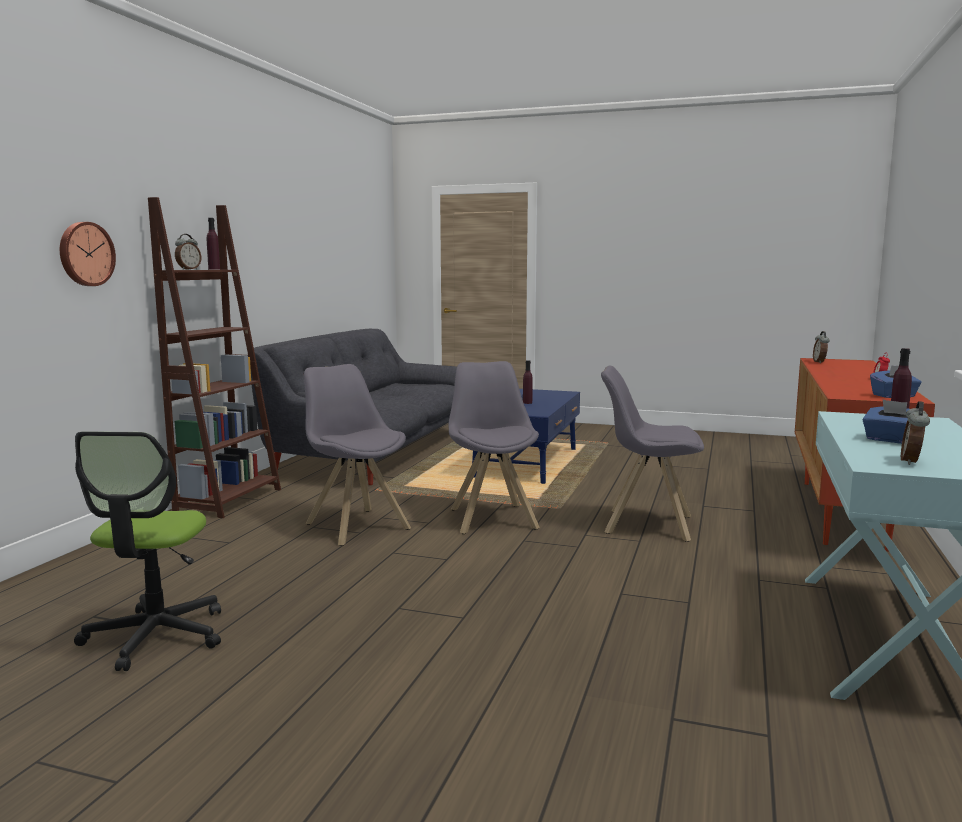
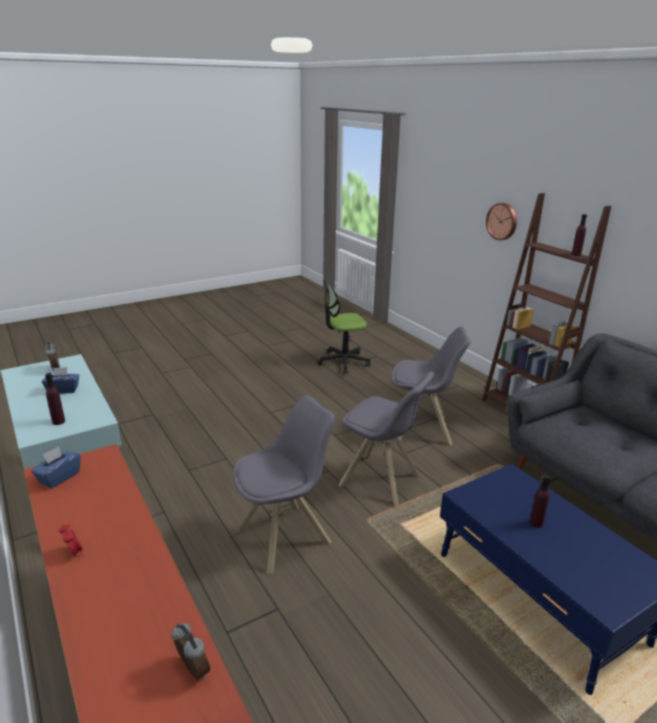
camera: 130 degrees right, 15 degrees up
(155, 636) = (343, 361): office chair -> office chair turned 60 degrees counterclockwise
(188, 269) = (549, 248): alarm clock -> none

